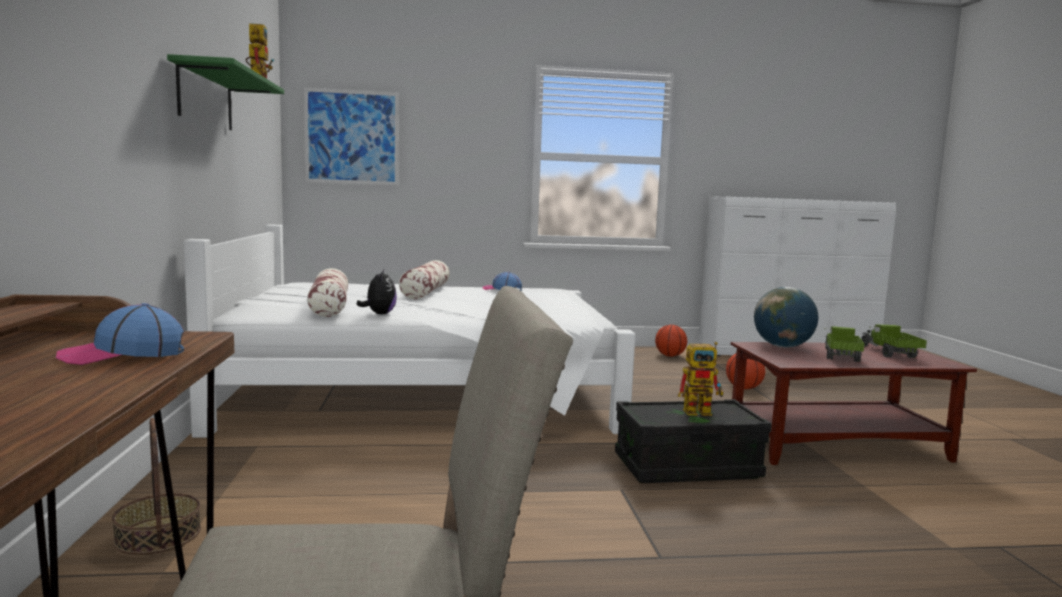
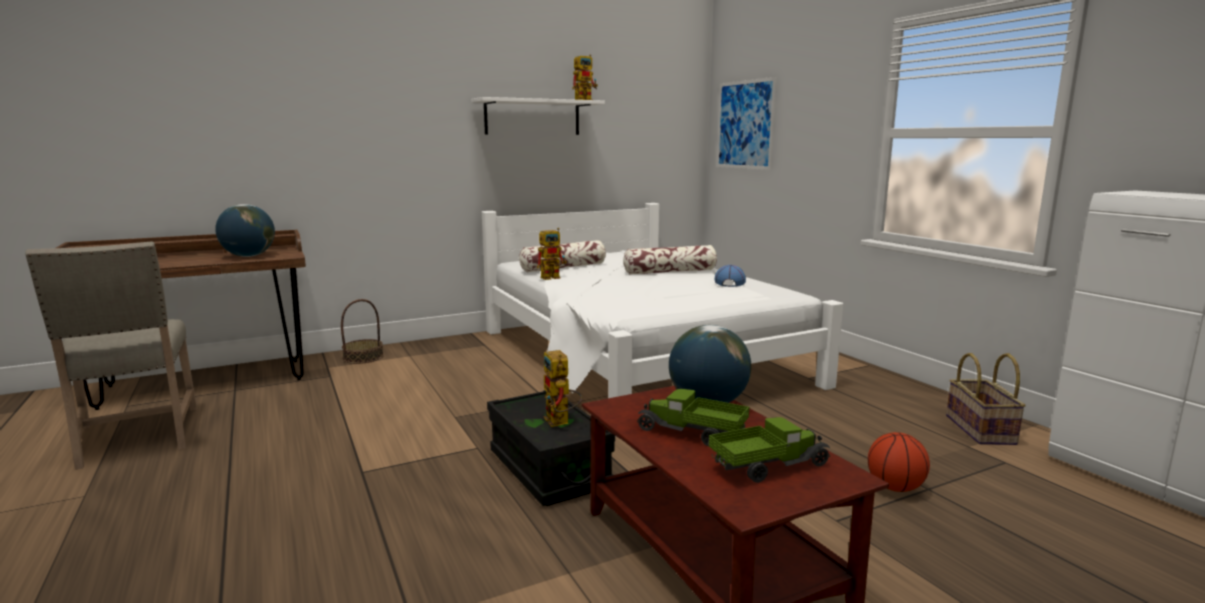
camera: 70 degrees right, 5 degrees up
(122, 354) = (249, 256): cap -> globe
(206, 98) = (532, 117): green shelf -> white shelf
(379, 314) = (553, 277): plush toy -> toy robot
(670, 356) = (981, 430): basketball -> basket
(840, 356) = (692, 433): toy truck -> toy truck turned 150 degrees counterclockwise

